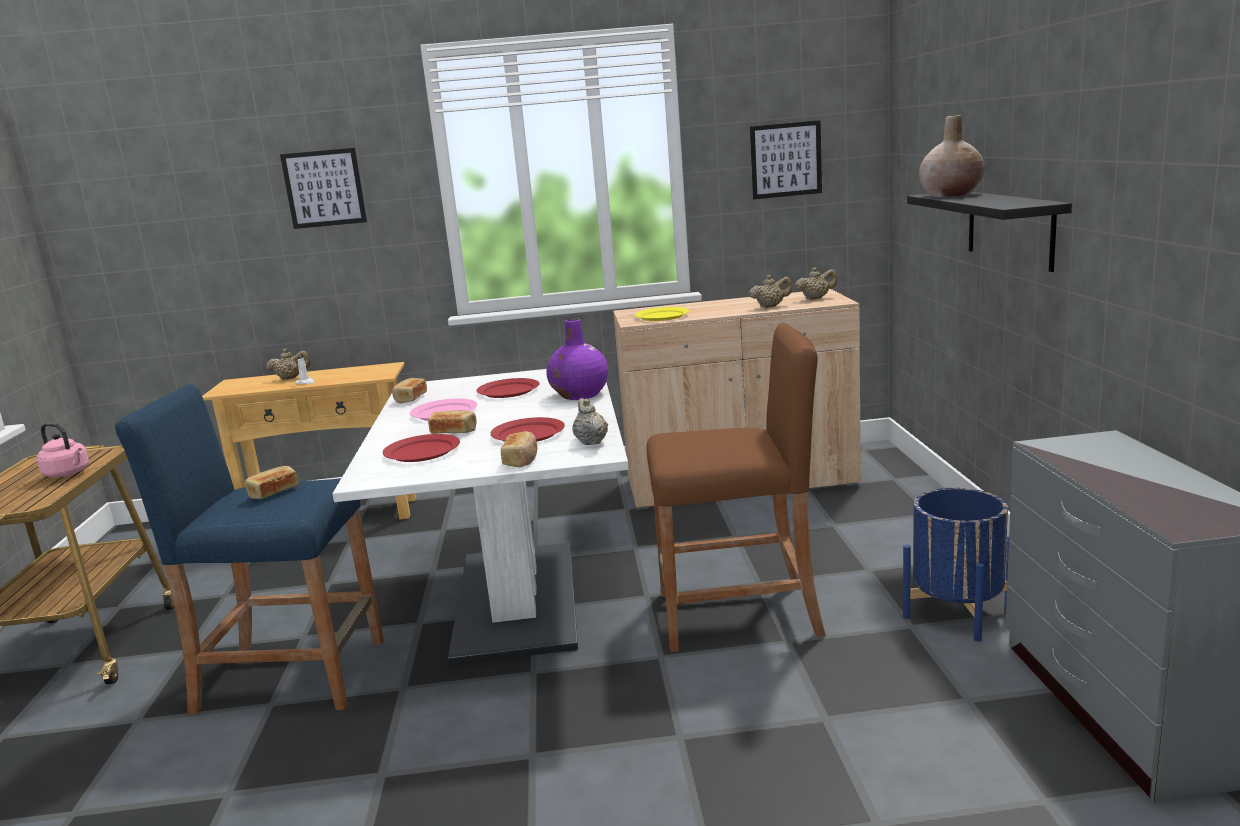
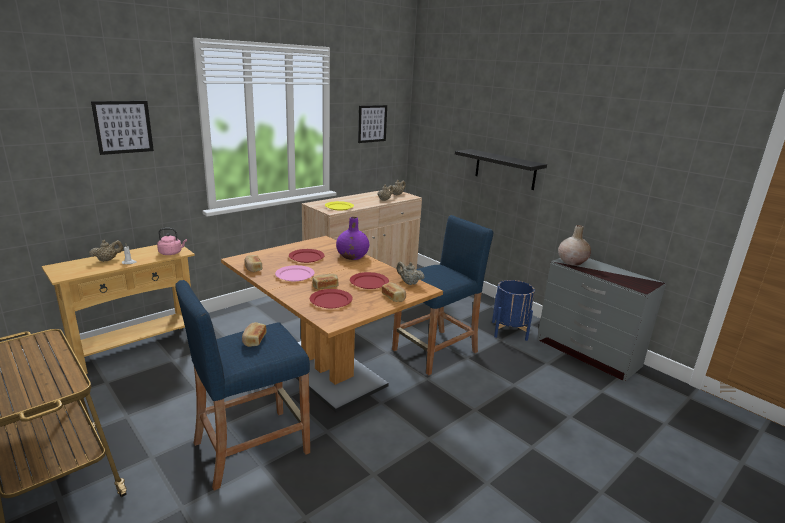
camera: 40 degrees left, 5 degrees up
(68, 473) = (51, 358): pink kettle -> pink kettle (171, 253)
(516, 600) = (326, 370): white dining table -> brown dining table
(738, 614) = (435, 351): brown stool -> blue stool
(951, 195) = (477, 152): beige vase -> beige vase (572, 262)

